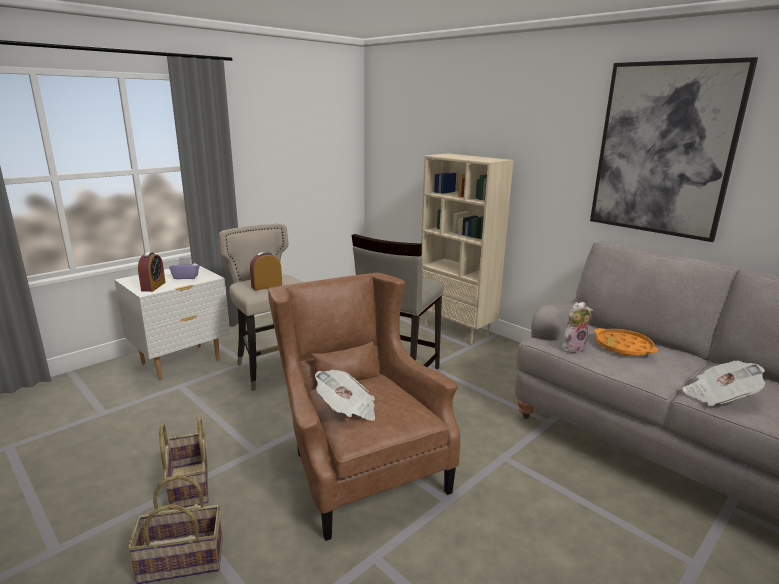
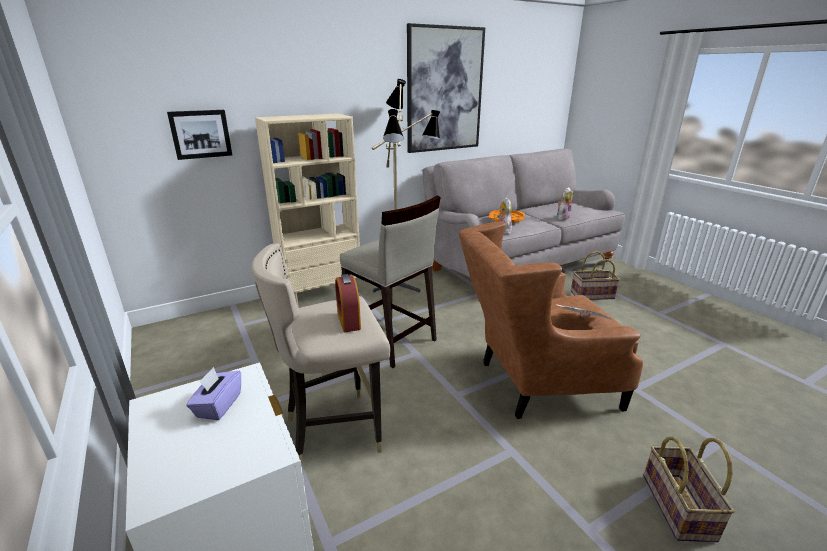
camera: 75 degrees left, 5 degrees up
(153, 286) = (245, 446): alarm clock -> none
(188, 485) = (571, 510): basket -> basket (592, 295)
(419, 161) = (200, 134): none -> picture
(512, 365) = (402, 285): none -> floor lamp
(718, 397) = (562, 218): newspaper -> plush toy

